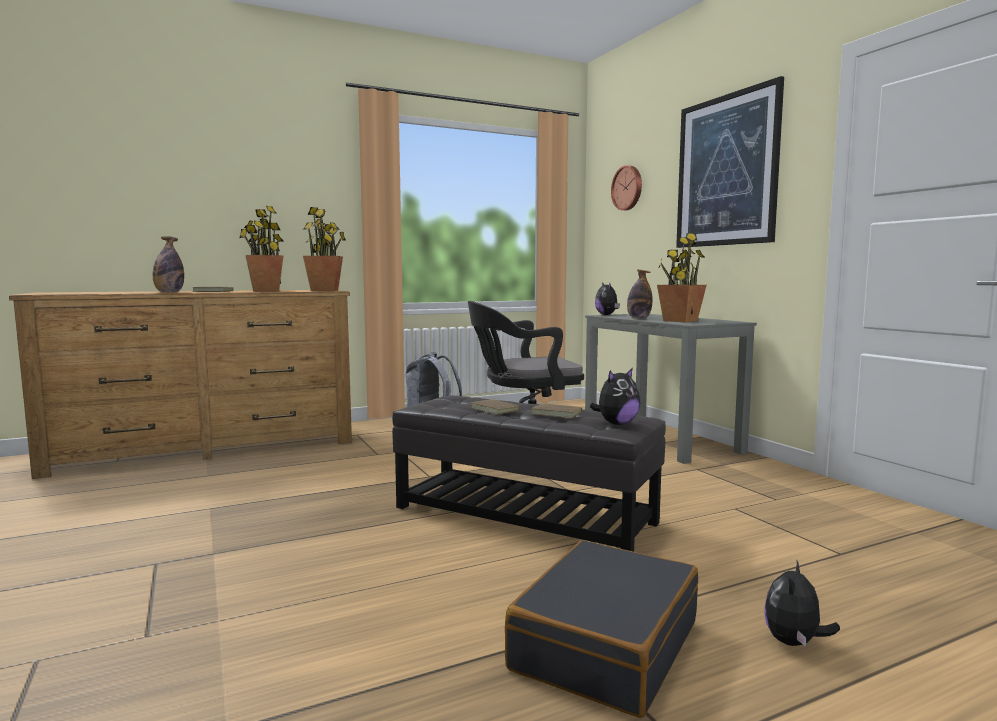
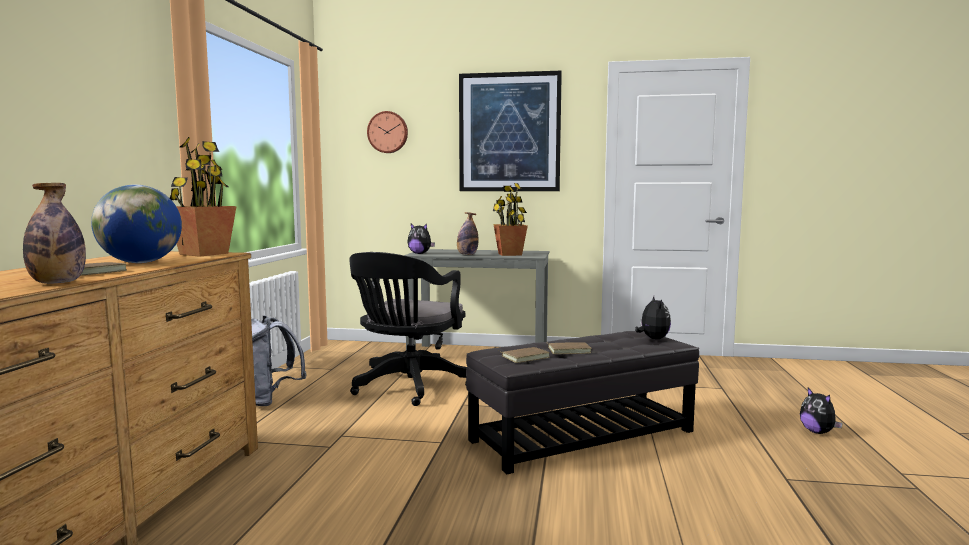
camera: 55 degrees left, 0 degrees up
(266, 291) = (140, 262): potted plant -> globe
(557, 413) = (606, 342): brown book -> brown book (524, 357)
(604, 645) = (805, 473): black suitcase -> none

